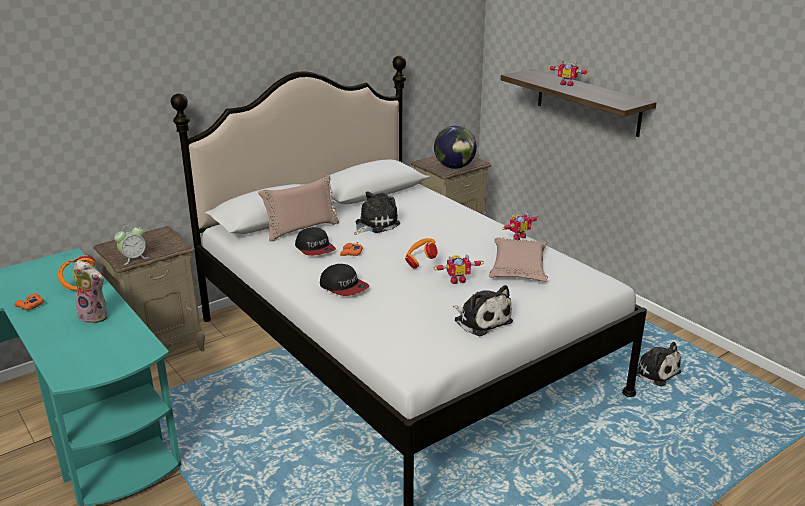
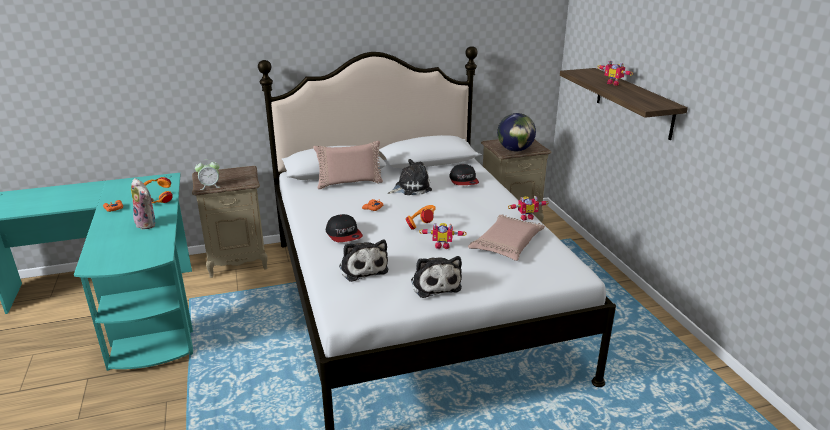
camera: 20 degrees right, 0 degrees up
(315, 248) = (347, 200): cap -> cap (464, 181)
(653, 371) = (636, 368): plush toy -> plush toy (362, 268)

